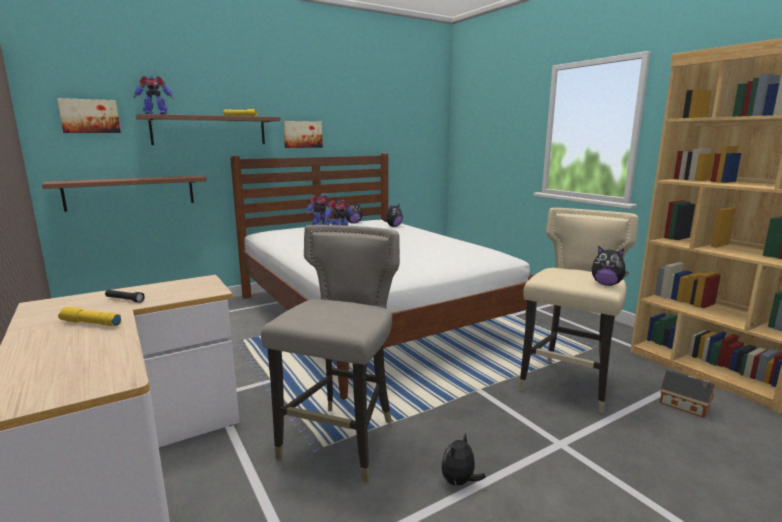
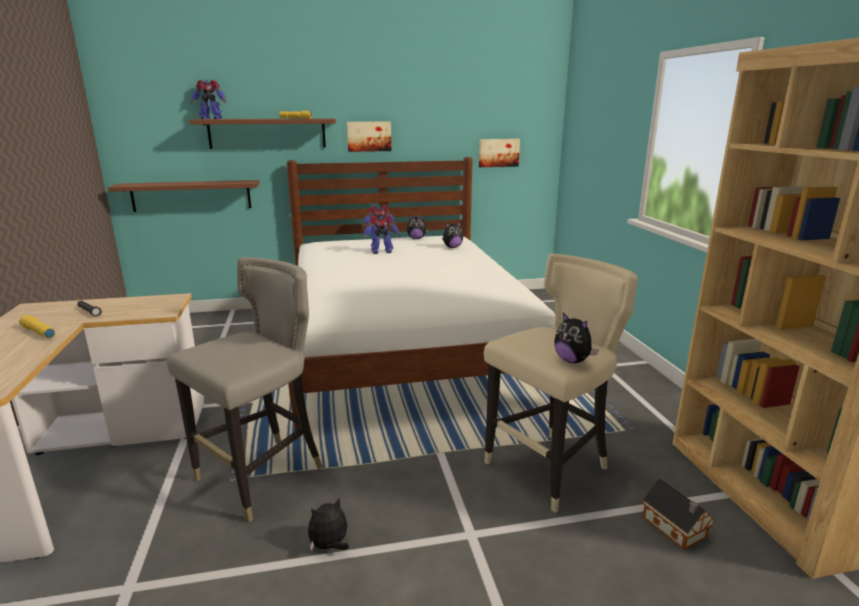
camera: 20 degrees right, 5 degrees up
(90, 116) = (153, 121): picture -> picture (498, 152)

